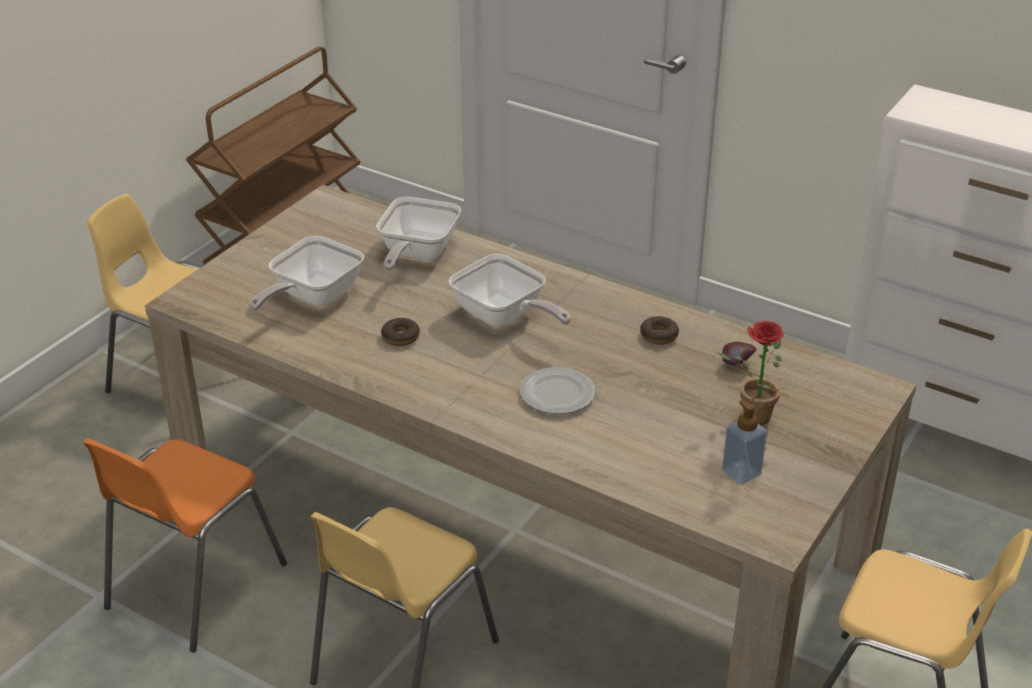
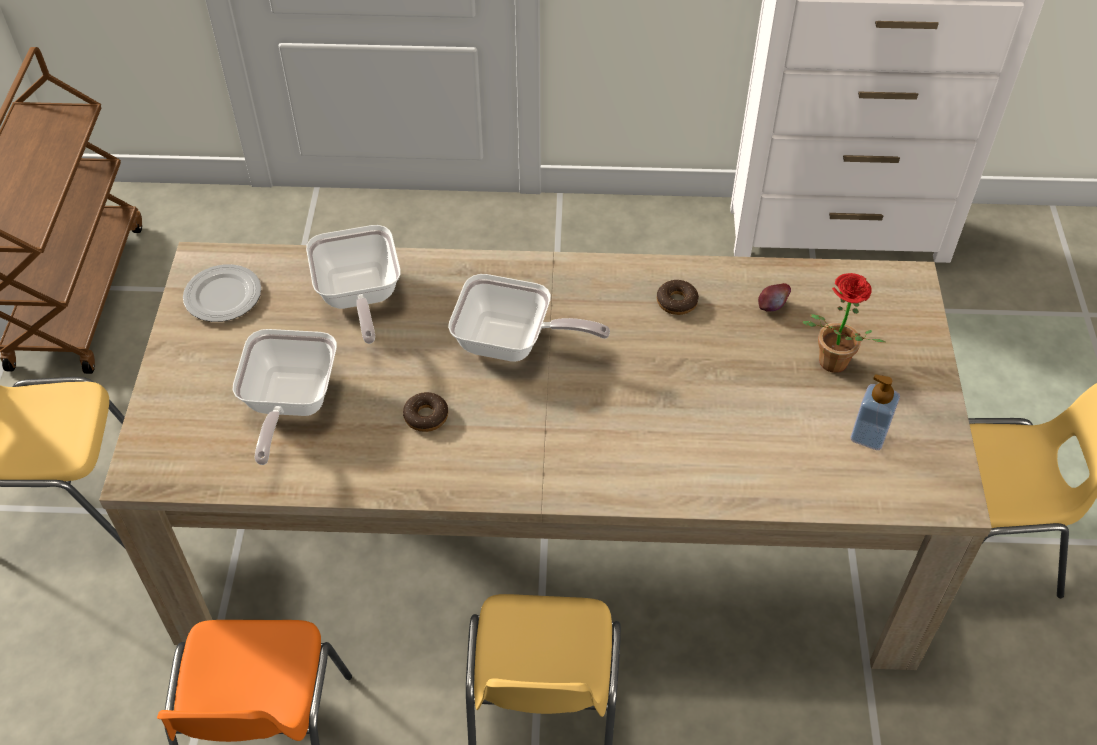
camera: 30 degrees left, 15 degrees up
(556, 394) = (636, 419): plate -> plate (222, 296)

